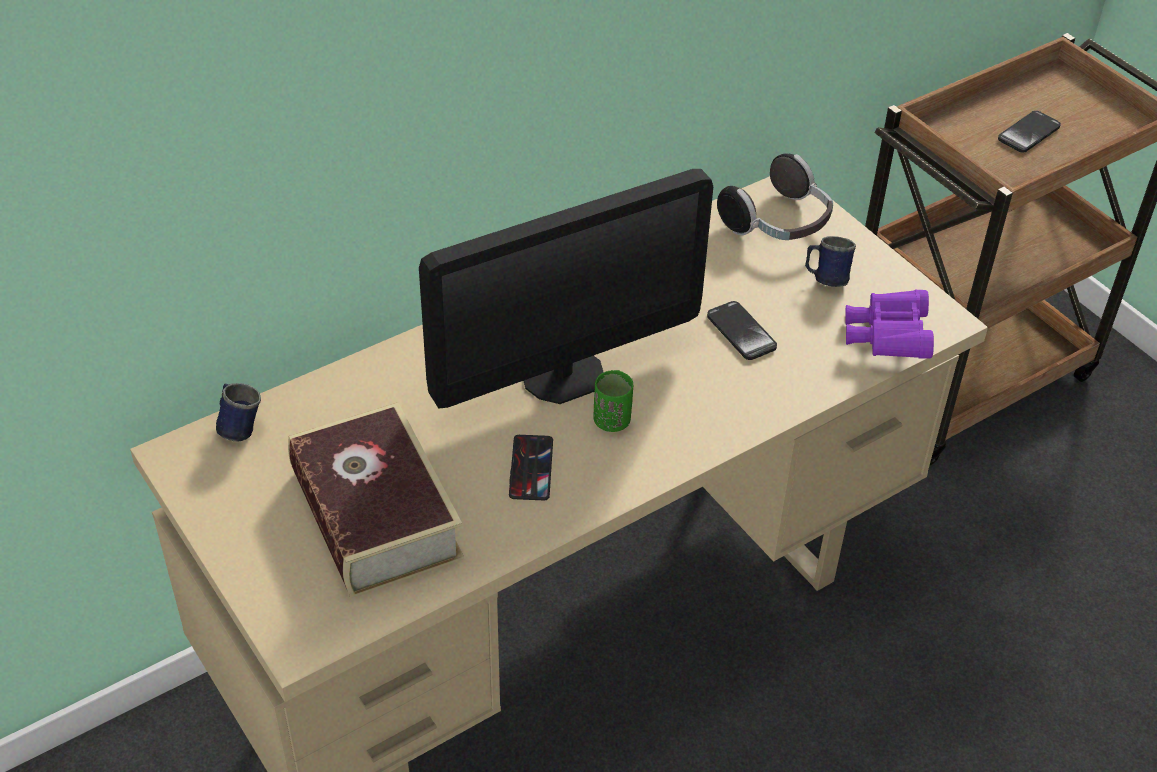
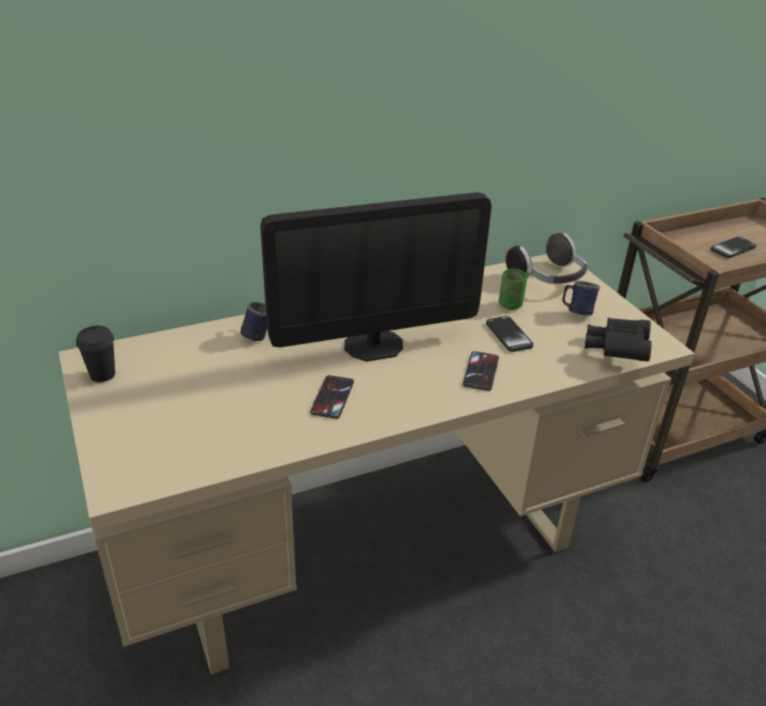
camera: 10 degrees right, 10 degrees down
(209, 478) = (102, 375): none -> black cup
(238, 427) = (136, 348): blue mug -> blue mug (256, 334)
(375, 515) = (208, 412): book -> none
(612, 421) = (400, 376): green cup -> green cup (510, 305)
(715, 398) = (481, 371): none -> phone
(886, 339) = (616, 351): purple binoculars -> black binoculars

